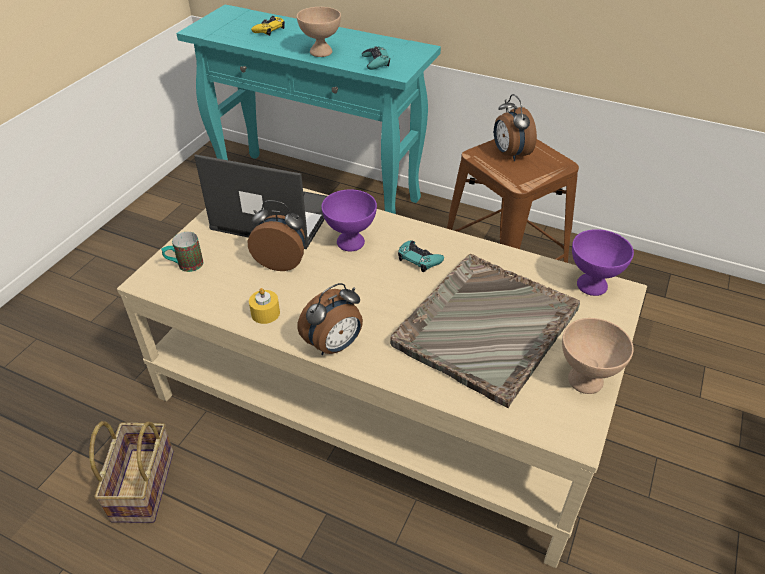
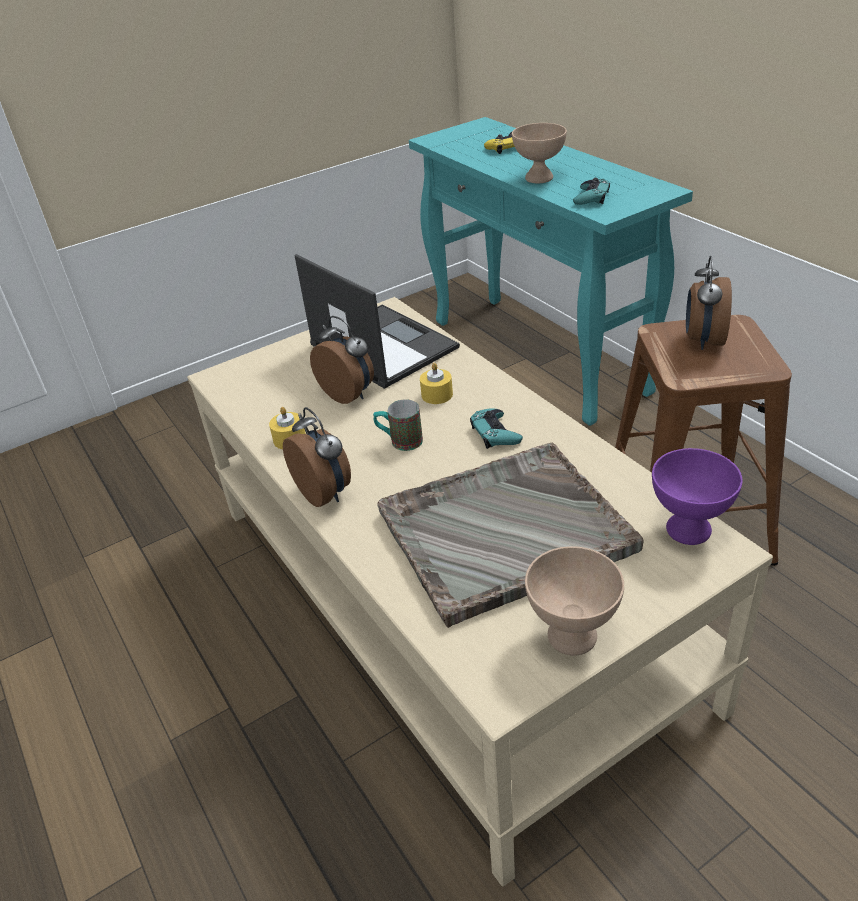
camera: 35 degrees right, 5 degrees down
(142, 483) = (162, 589): basket -> none
(185, 265) = (259, 372): mug -> mug (399, 441)
(334, 346) = (325, 493): alarm clock -> alarm clock turned 120 degrees counterclockwise
(351, 242) = (437, 395): purple bowl -> yellow candle

